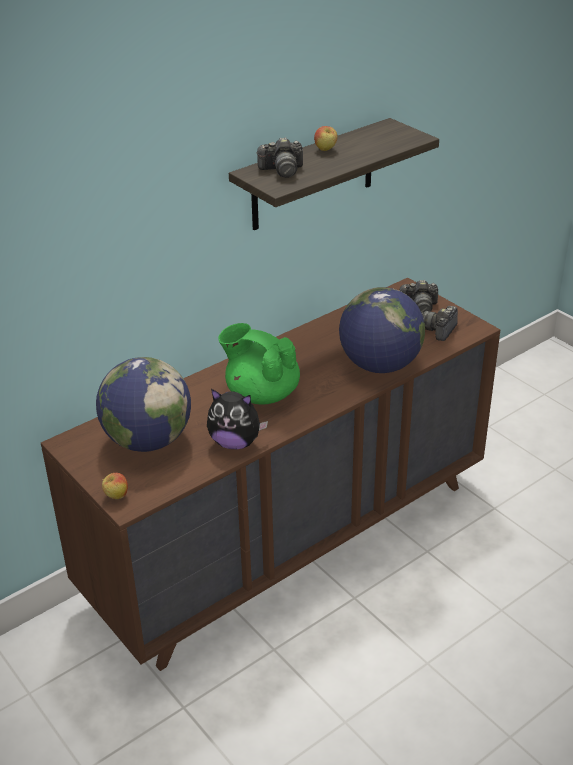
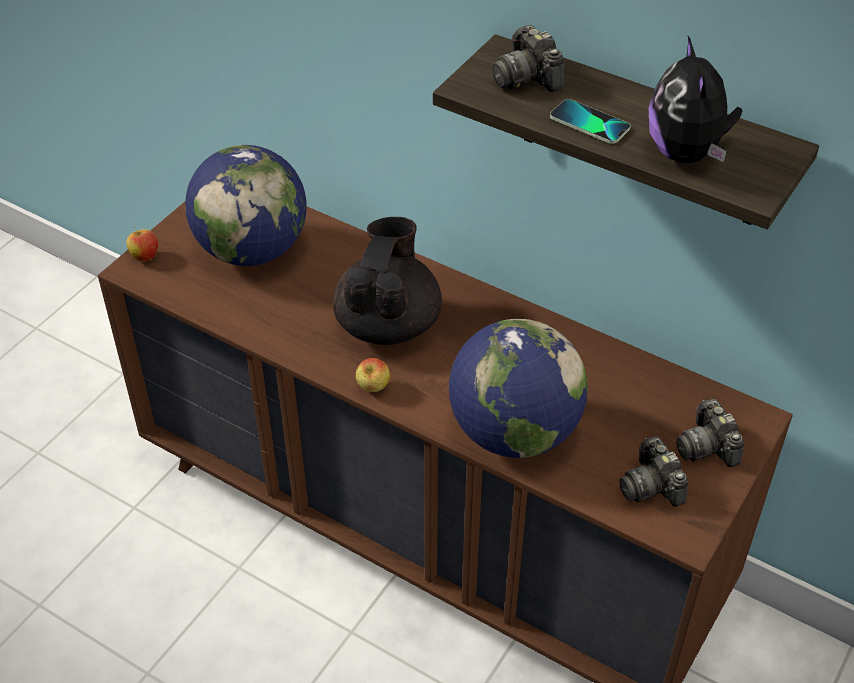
camera: 70 degrees right, 10 degrees up
(235, 442) = (274, 326): plush toy -> plush toy (686, 153)
(261, 393) = (388, 323): green teapot -> black teapot
(325, 150) = (630, 103): apple -> apple (373, 388)
(337, 163) = (589, 123): none -> phone
(438, 330) = (651, 485): camera -> camera turned 120 degrees counterclockwise

